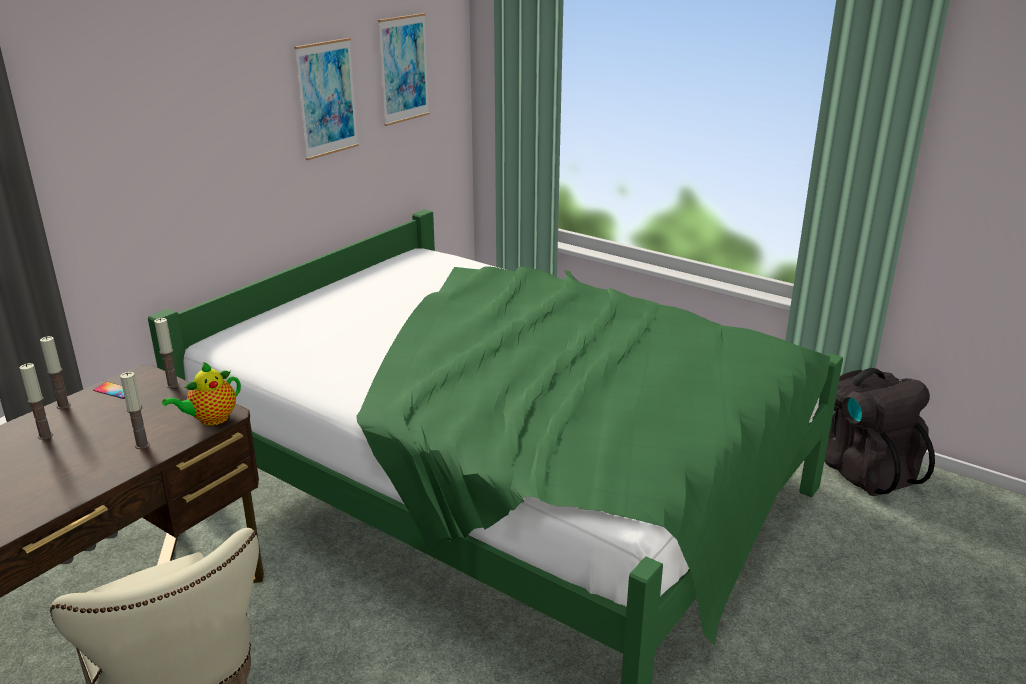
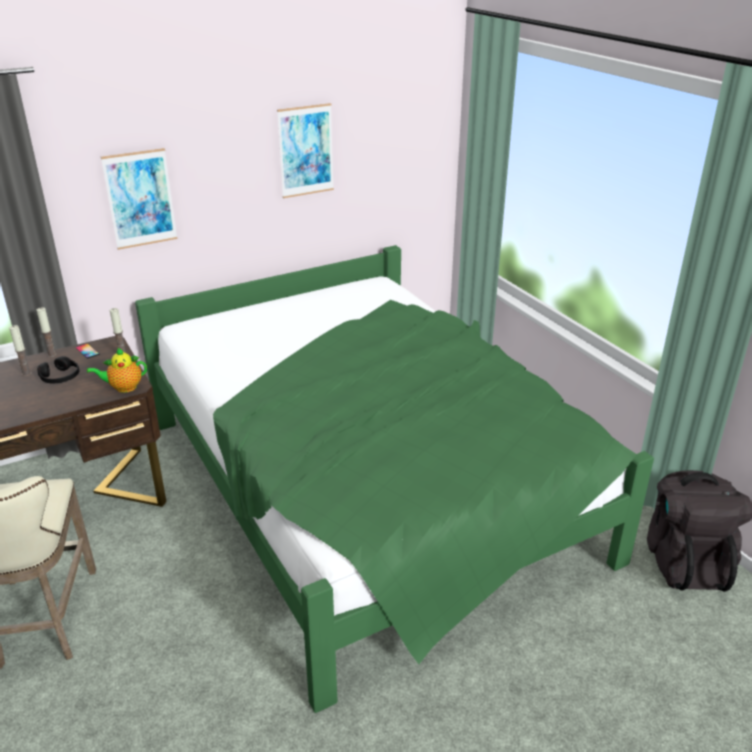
camera: 25 degrees right, 5 degrees up
(103, 428) = (60, 377): none -> black headphones
(142, 445) = (71, 395): candle -> none
(404, 69) = (385, 129): picture -> picture (140, 199)

